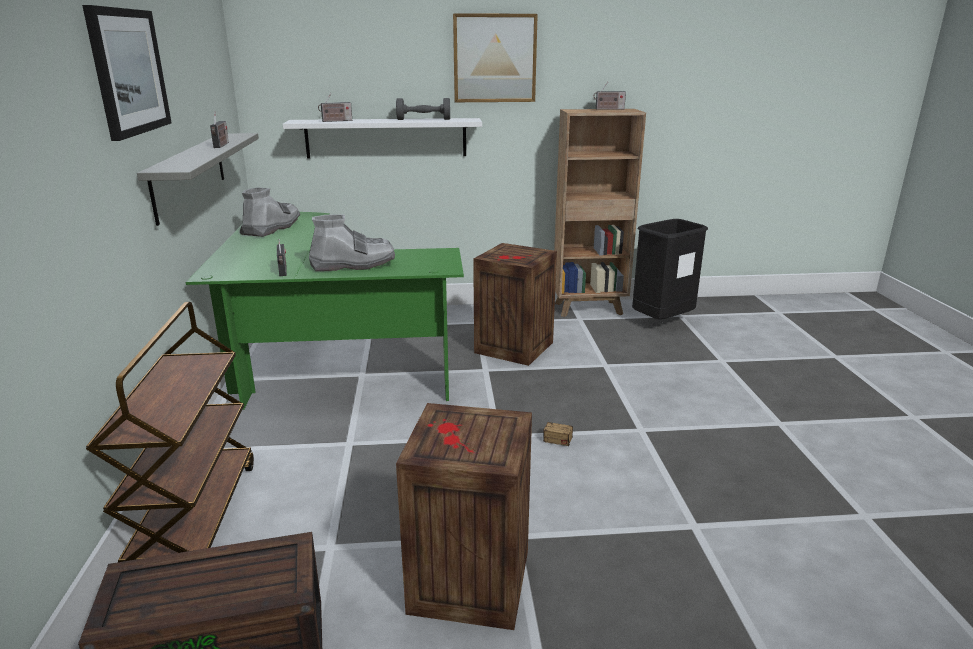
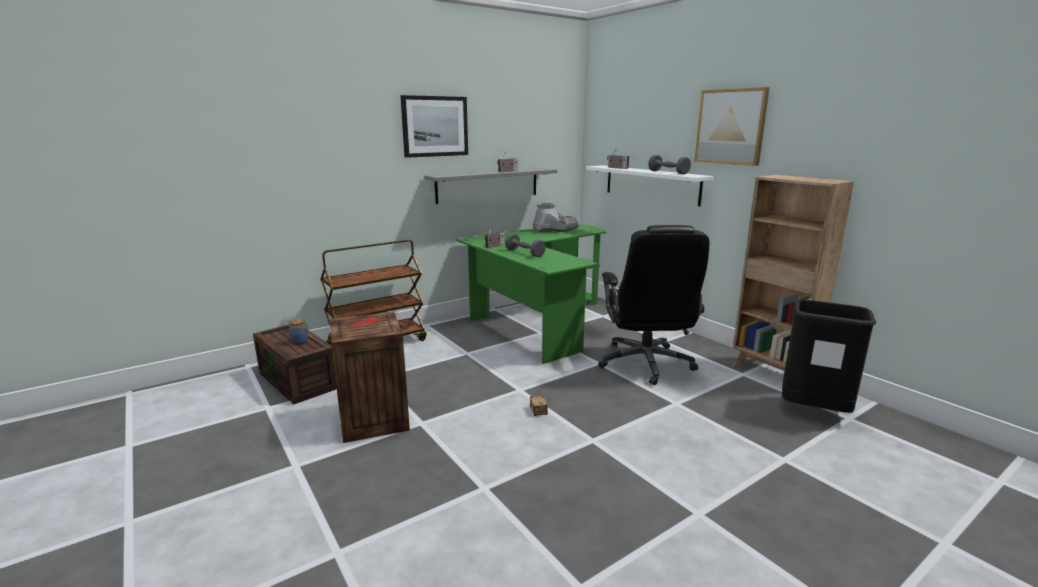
camera: 60 degrees right, 5 degrees down
(233, 570) = (300, 341): none -> jar
(353, 264) = (524, 253): grey boot -> grey dumbbell
(514, 348) = (646, 363): crate -> black office chair
(608, 109) = (818, 178): radio -> none

